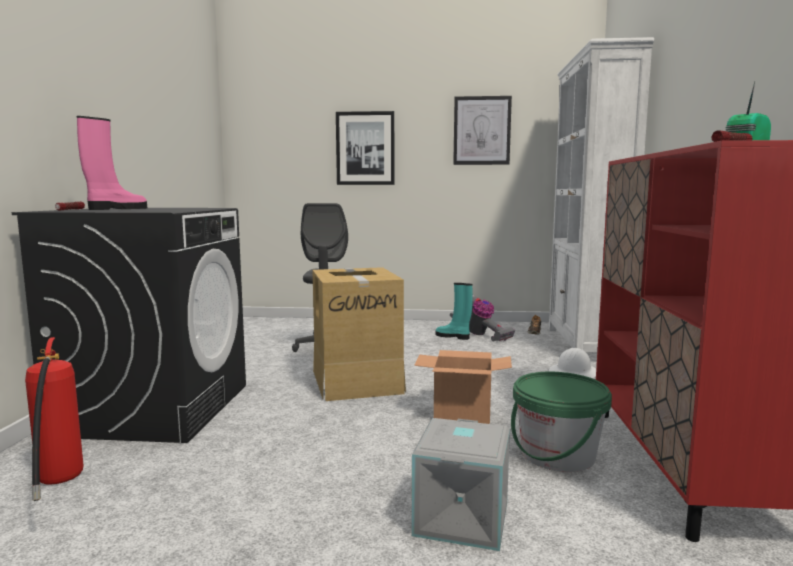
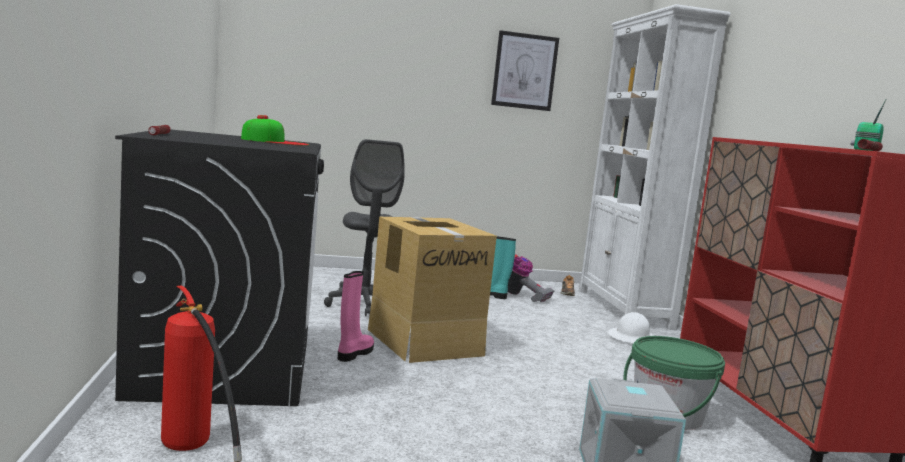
camera: 15 degrees left, 0 degrees up
(116, 209) = (204, 137): pink boot -> pink boot (354, 353)
(182, 208) = (275, 142): none -> cap
(365, 148) = (395, 75): picture -> none
(461, 414) = (556, 378): cardboard box -> none

